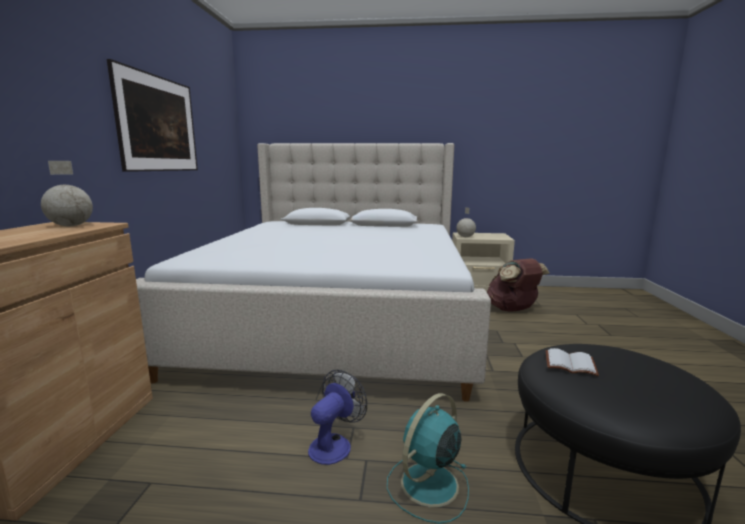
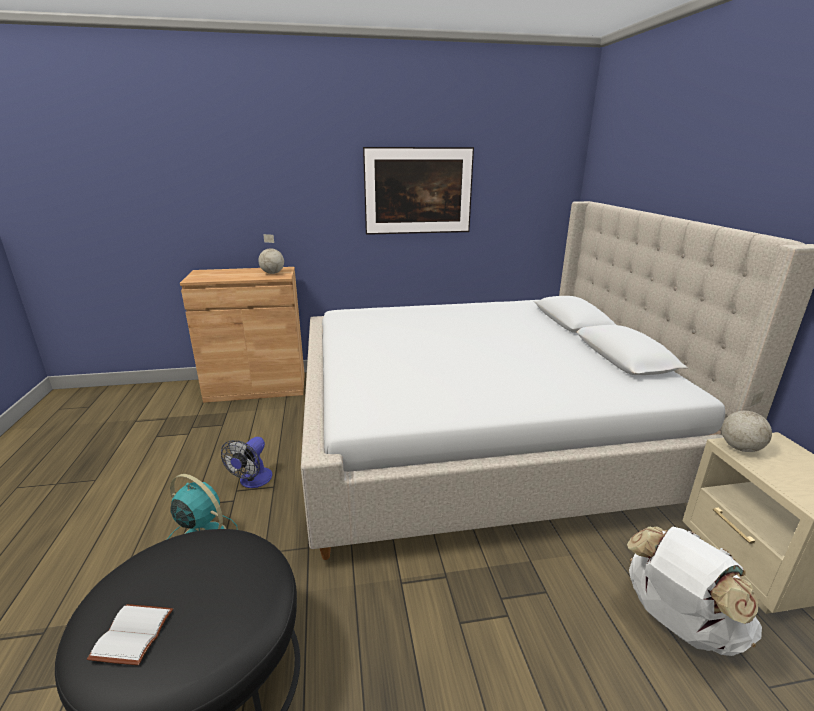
camera: 75 degrees right, 10 degrees up
(334, 444) = (252, 481): fan -> fan turned 90 degrees clockwise
(512, 309) = (678, 623): brown backpack -> white backpack
(569, 364) = (207, 553): white book -> white book (131, 633)

